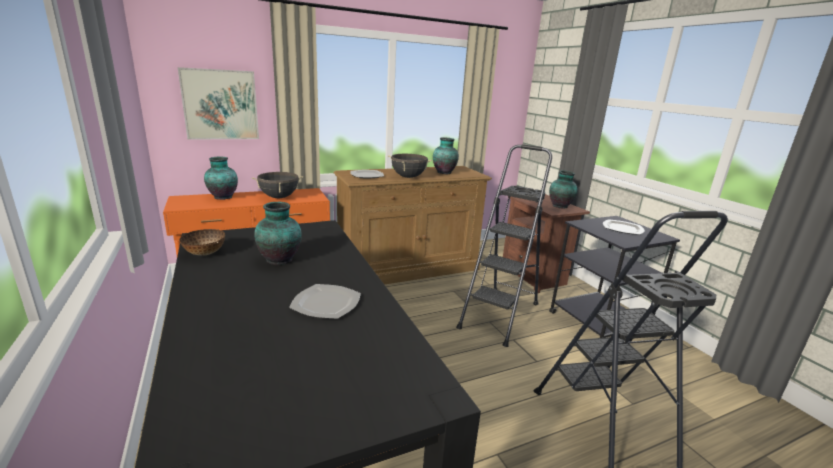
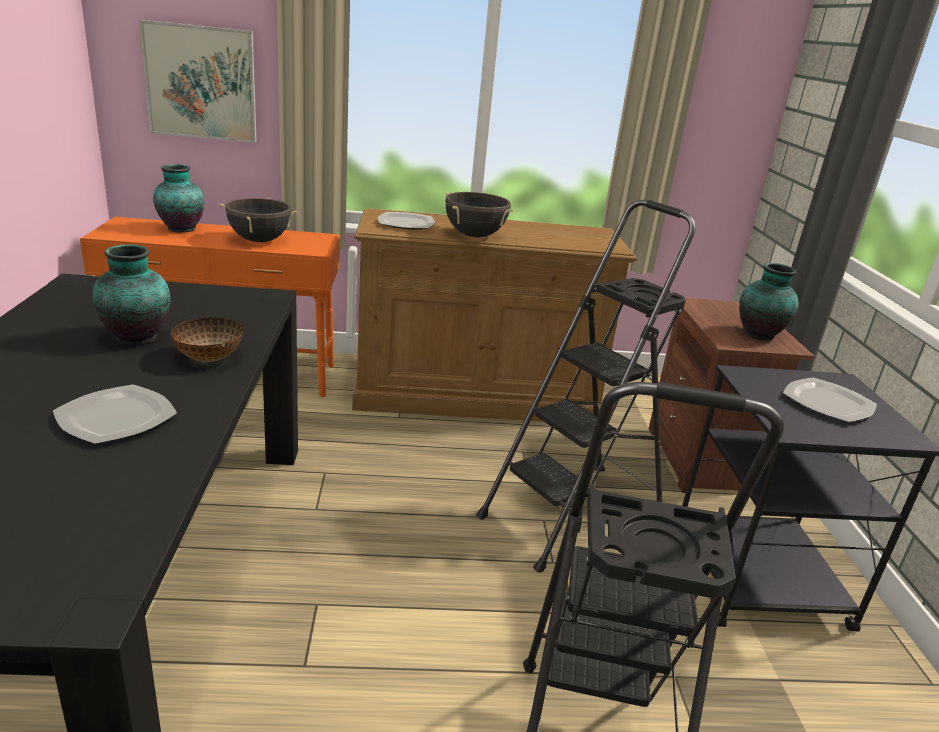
camera: 20 degrees right, 5 degrees up
(204, 253) = (52, 308): bowl -> bowl (208, 358)
(444, 172) = (554, 236): vase -> none

